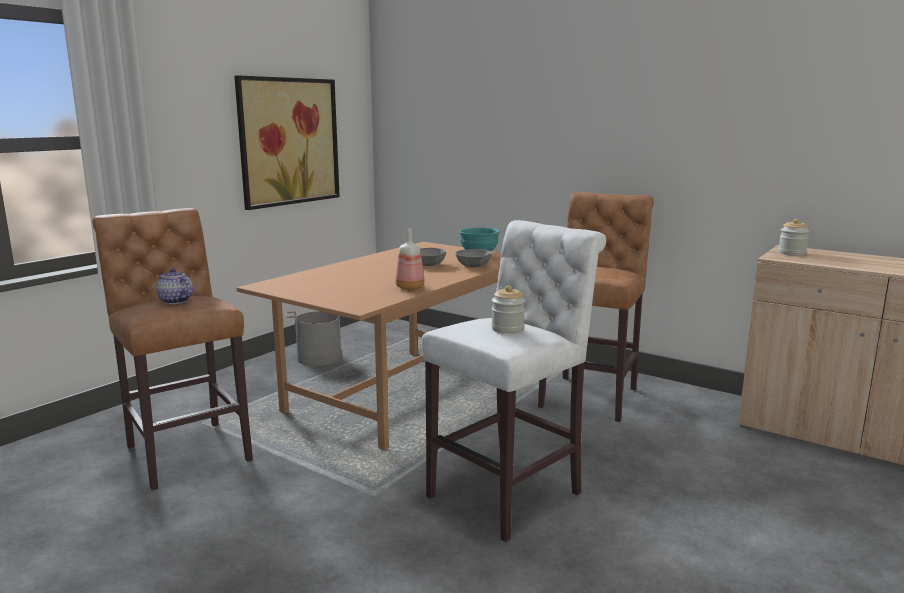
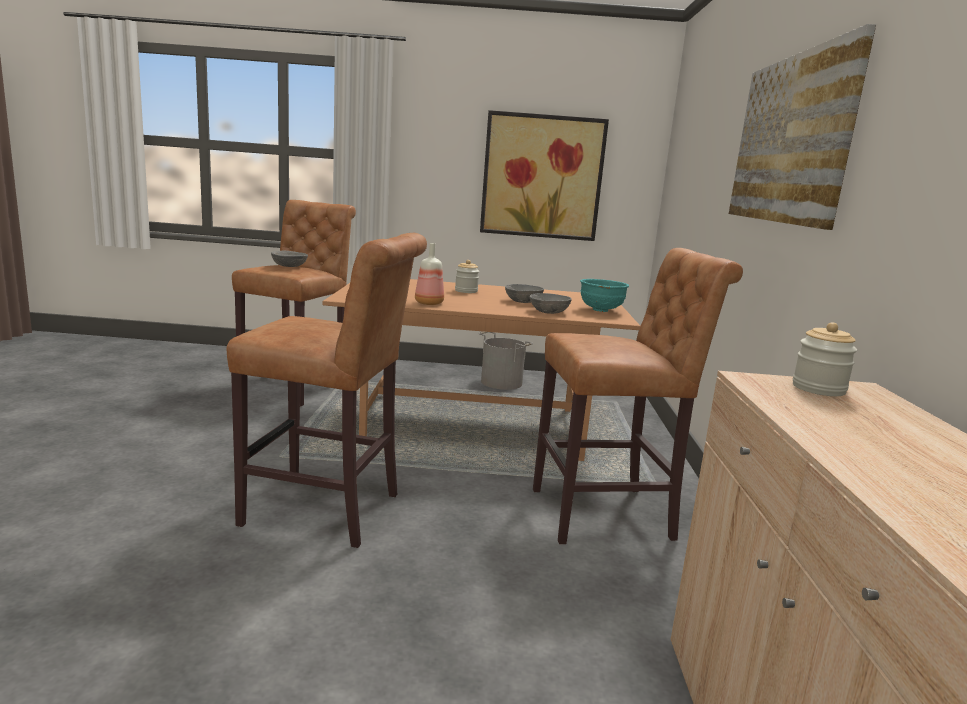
camera: 55 degrees right, 0 degrees up
(175, 301) = (289, 266): teapot -> grey bowl
(507, 329) = (305, 327): jar -> jar (466, 291)
(510, 493) = (330, 511): white stool -> brown stool
(625, 111) = (790, 139): none -> picture

